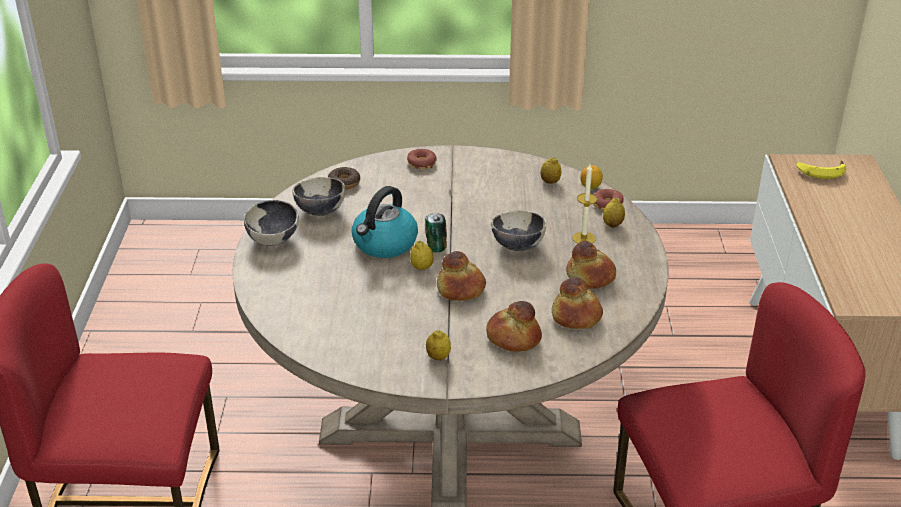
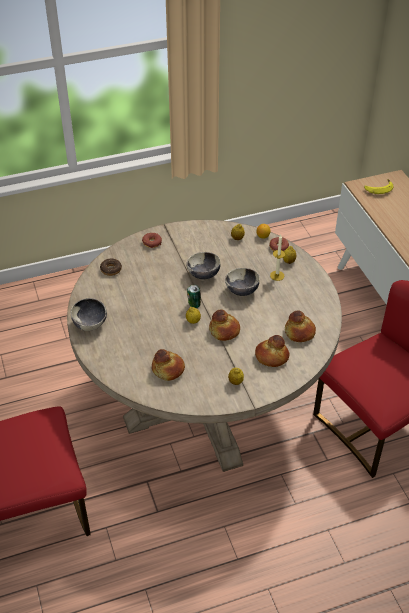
camera: 20 degrees left, 10 degrees up
(320, 211) = (108, 295): bowl -> bowl (203, 275)
(384, 244) = (161, 310): kettle -> none
(590, 277) = (294, 303): bread -> bread (167, 370)

